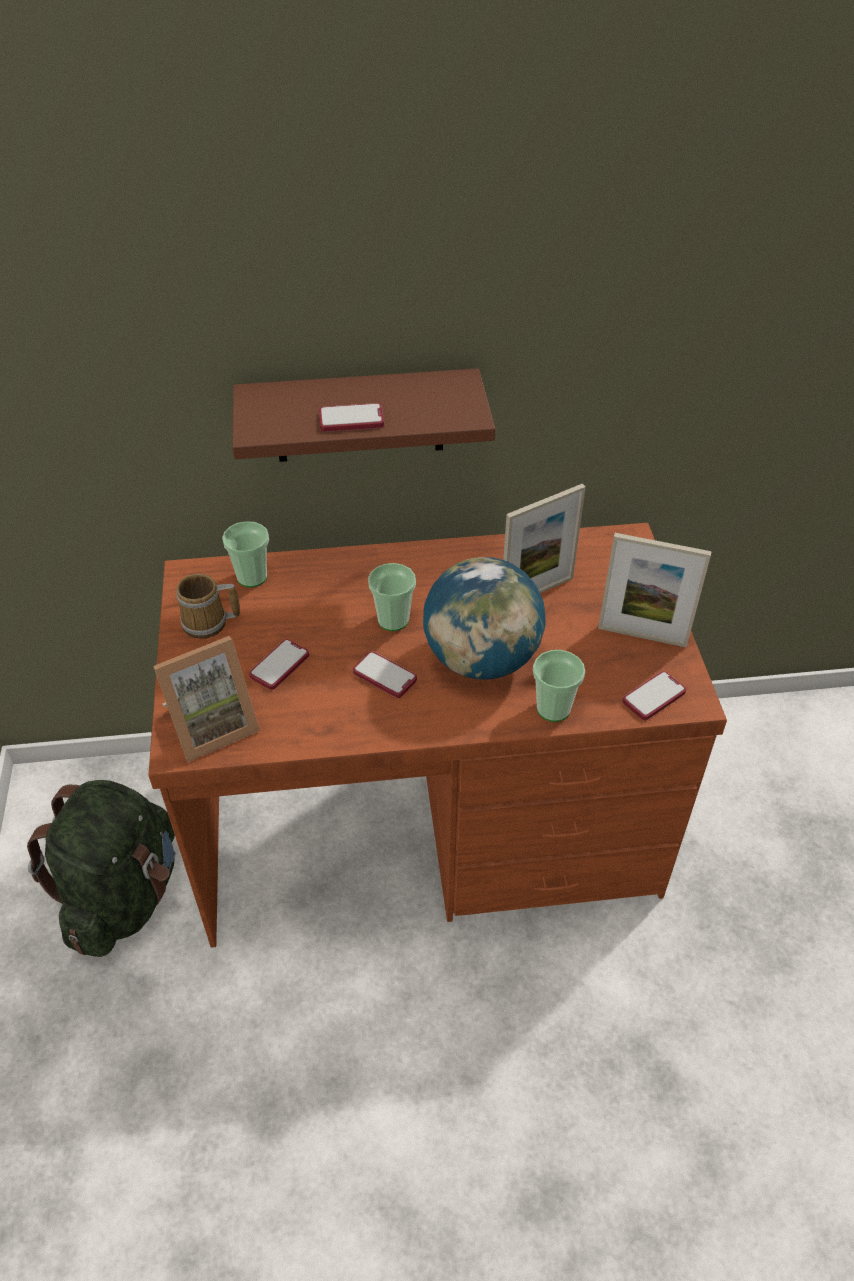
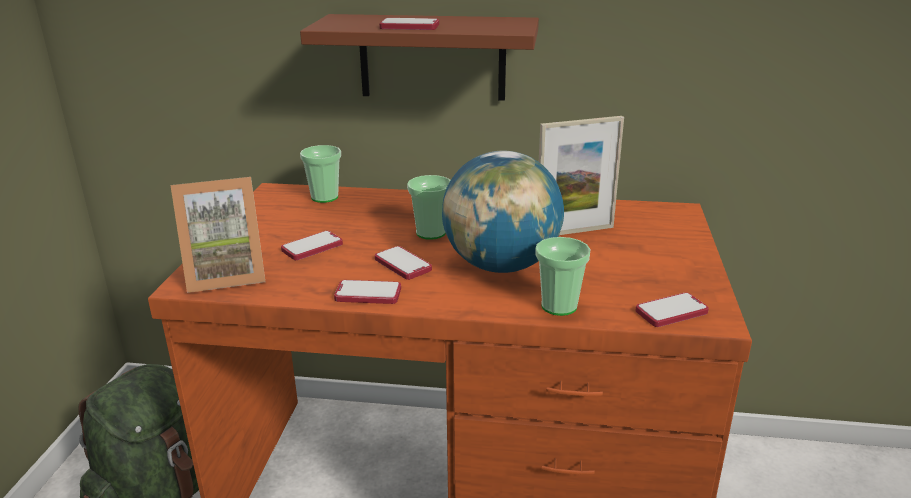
camera: 15 degrees right, 20 degrees down
(208, 623) = (269, 217): mug -> none
(369, 726) = (368, 294): none -> phone
(642, 636) = (672, 269): picture frame -> none

